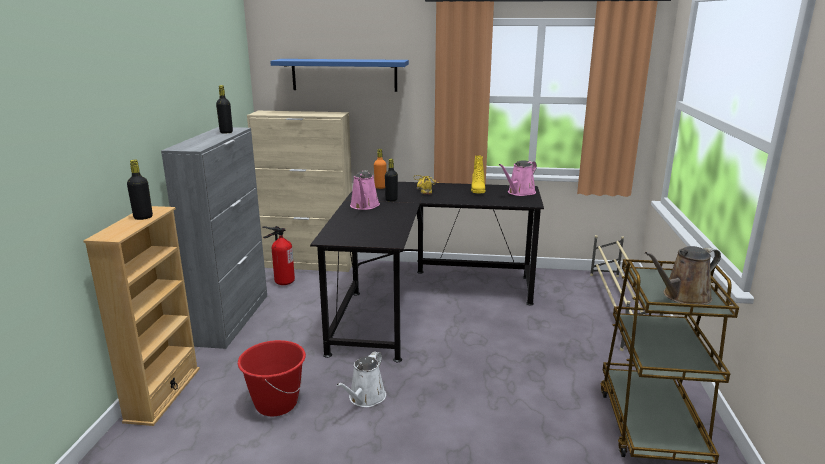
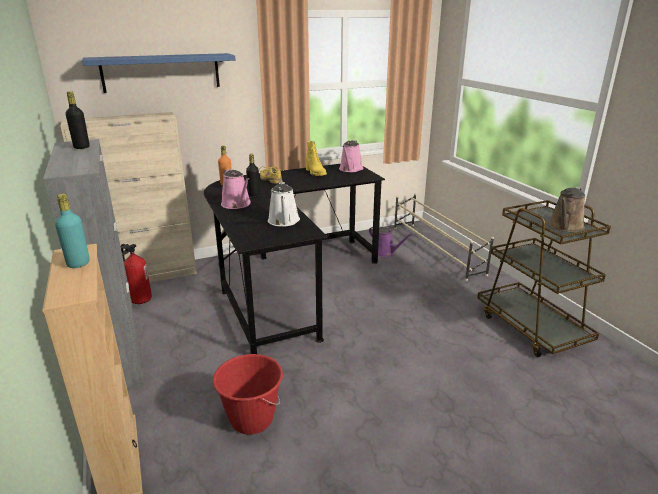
camera: 30 degrees left, 5 degrees up
(143, 217) = (78, 264): black bottle -> turquoise bottle
(365, 398) = (326, 383): white watering can -> white watering can (284, 221)
(552, 297) = (385, 252): none -> purple watering can

